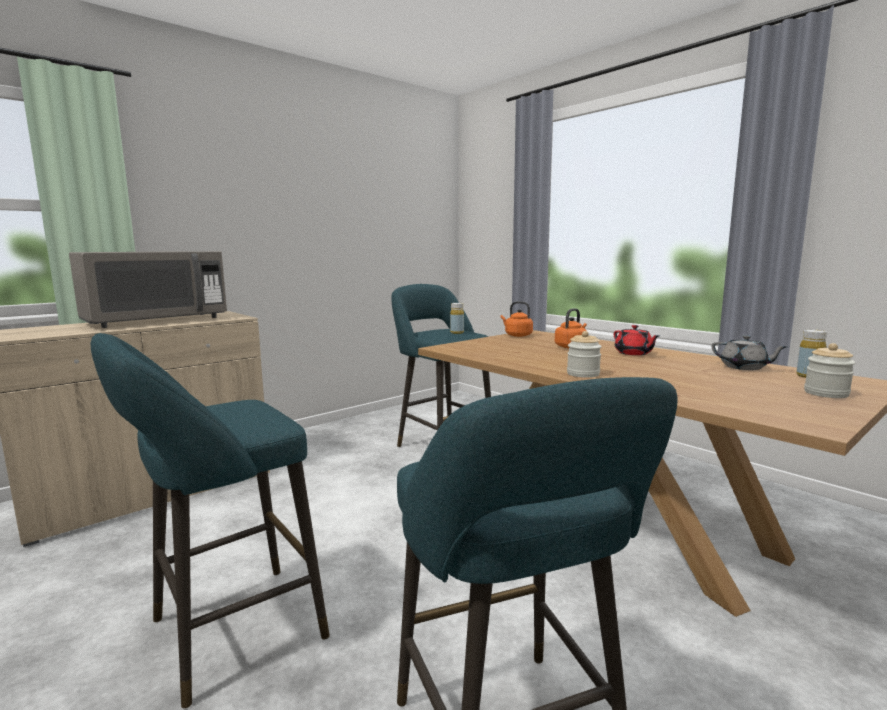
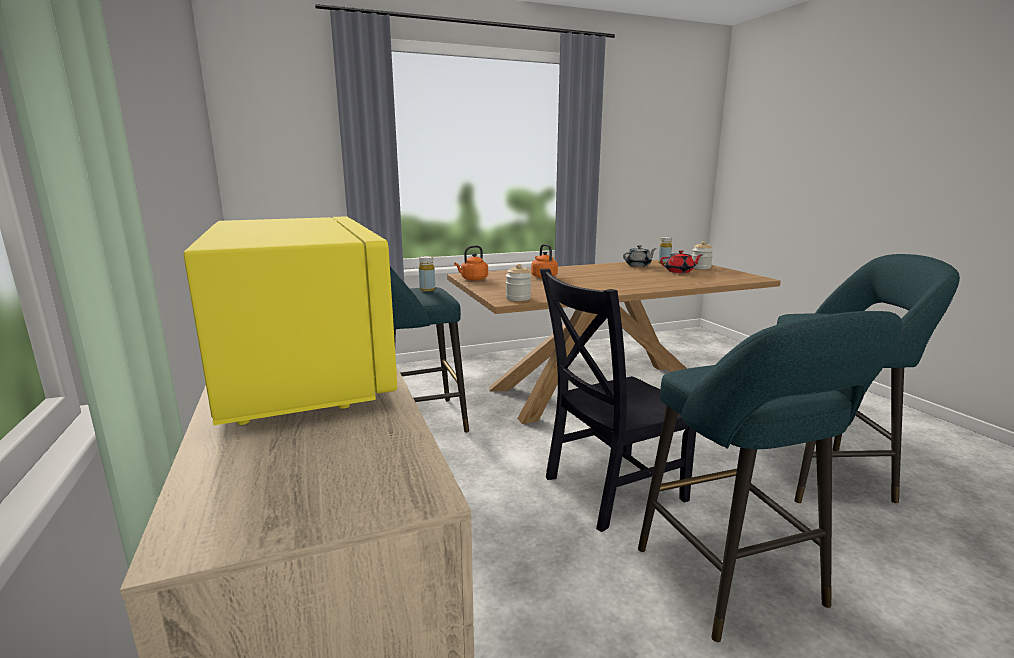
camera: 70 degrees left, 5 degrees up
(156, 321) = (304, 373): grey microwave -> yellow microwave
(372, 546) = (609, 490): none -> black chair
(583, 374) = (641, 286): jar -> jar (518, 298)
(633, 353) = (582, 271): red teapot -> red teapot (679, 271)

